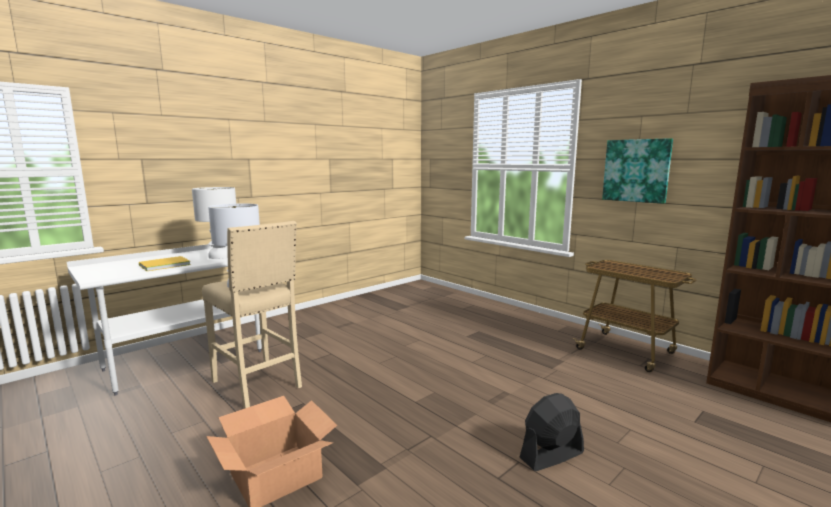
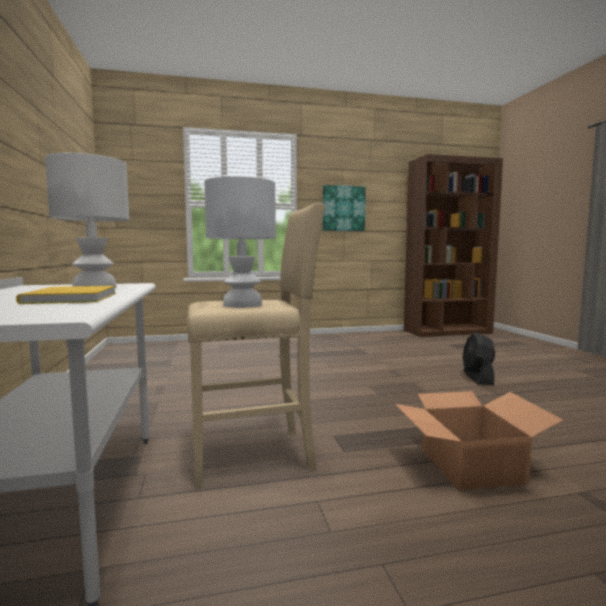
camera: 60 degrees left, 5 degrees down
(627, 352) = (366, 337): cart -> none

